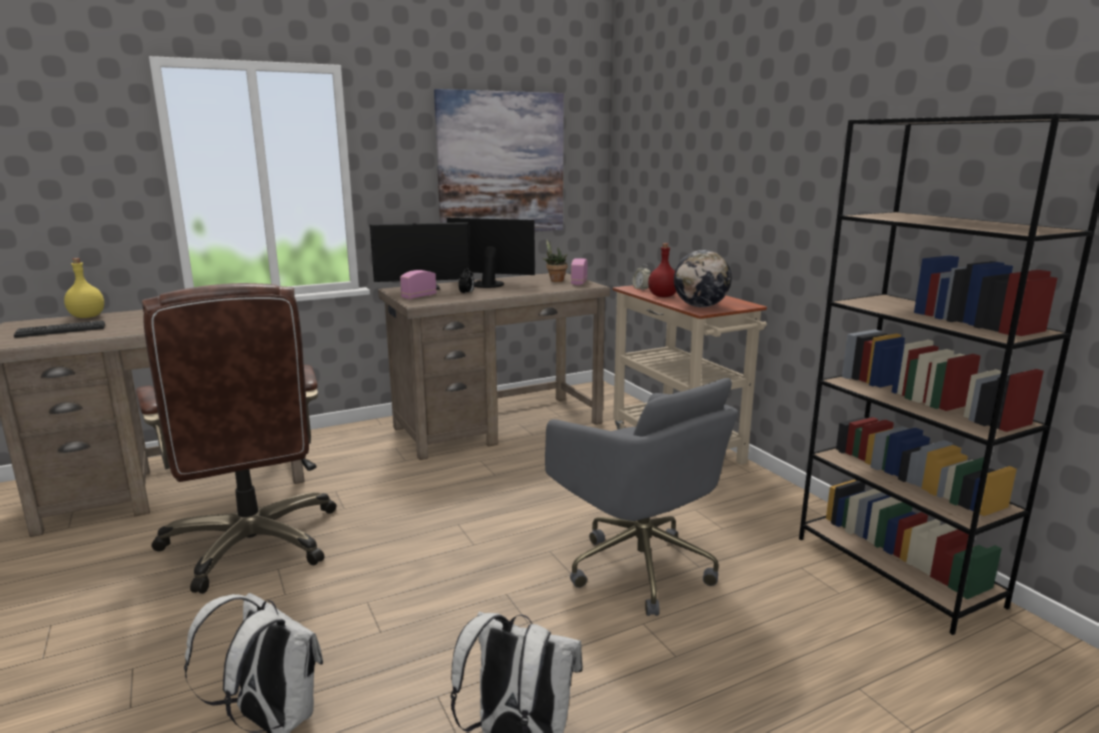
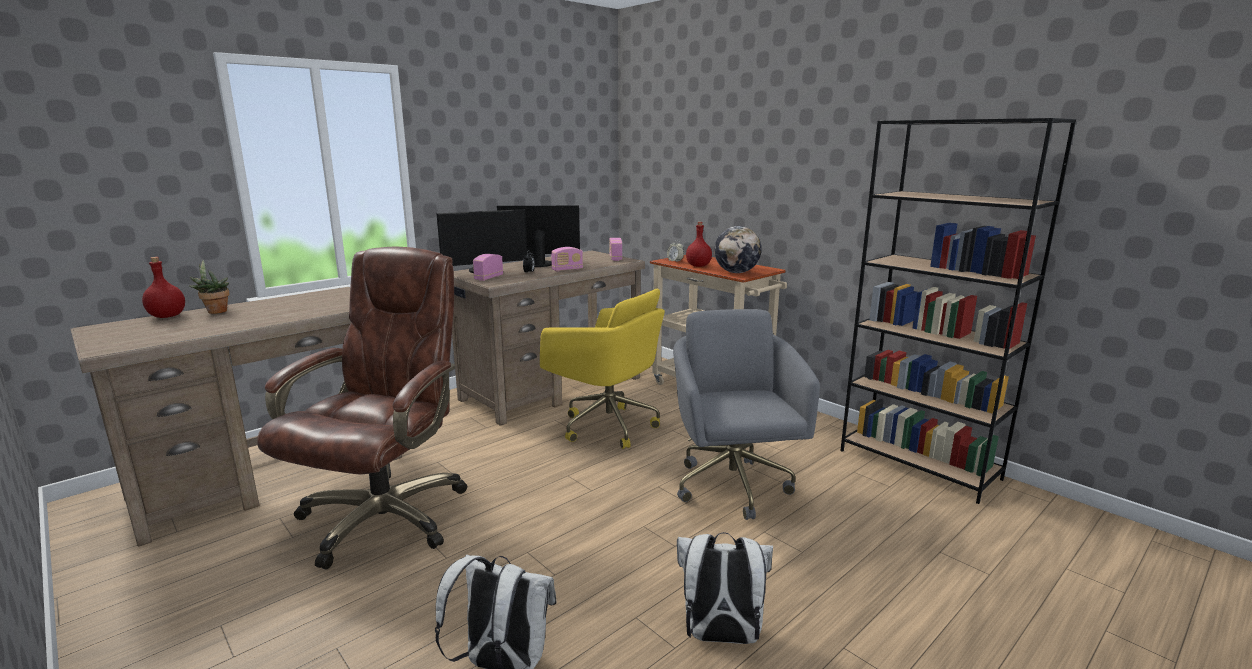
camera: 15 degrees left, 0 degrees up
(61, 330) = (154, 331): keyboard -> none
(87, 317) = (167, 316): yellow bottle -> red bottle
(252, 541) = (384, 517): brown office chair -> brown office chair turned 120 degrees counterclockwise
(501, 164) = (535, 156): picture -> none
(511, 292) = (567, 269): none -> radio
(530, 474) = (605, 426): none -> yellow office chair
(555, 280) = (593, 257): potted plant -> potted plant (215, 311)
(635, 568) = (733, 490): grey office chair -> grey office chair turned 135 degrees counterclockwise

